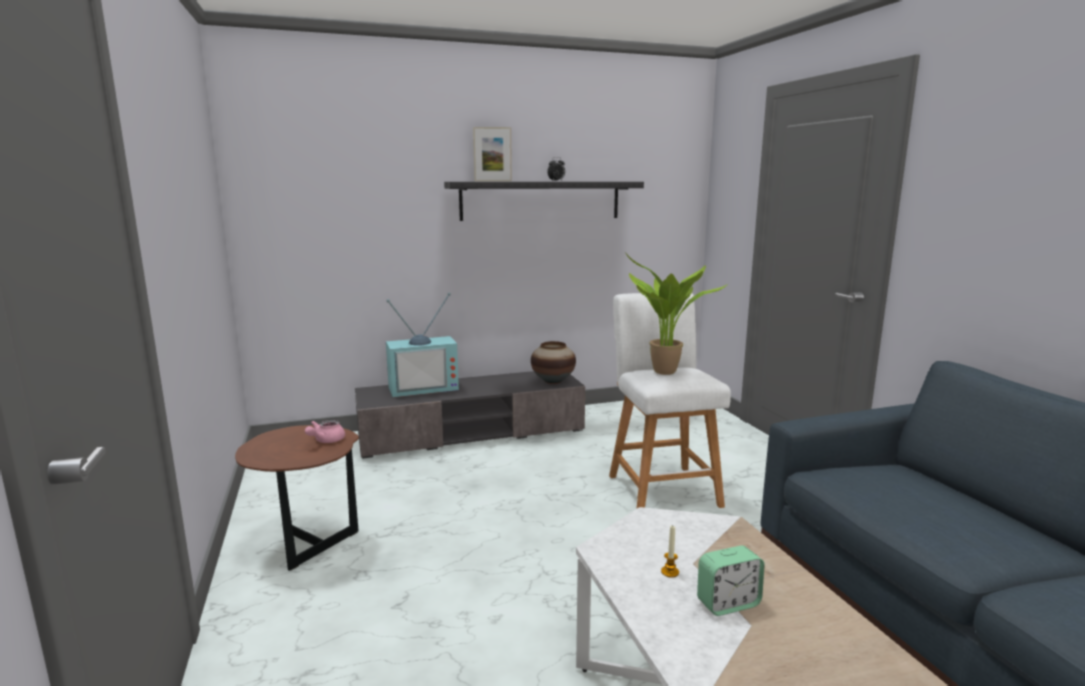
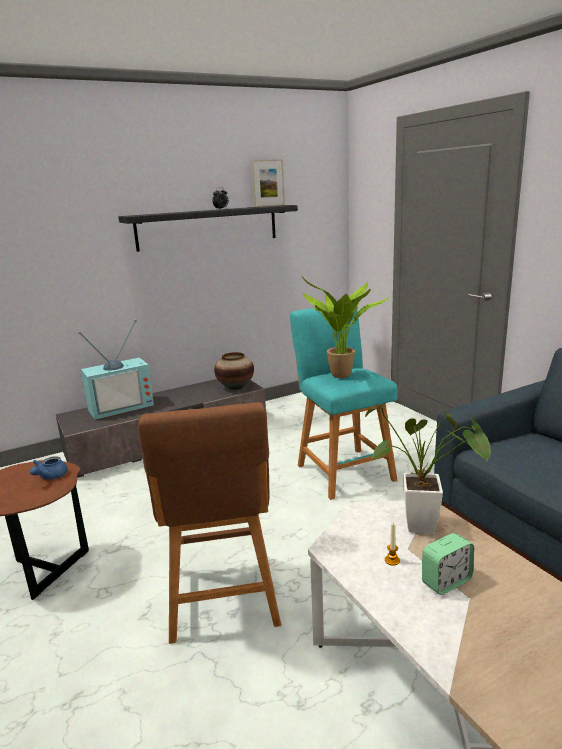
camera: 10 degrees left, 5 degrees up
(326, 441) = (50, 476): pink teapot -> blue teapot
(487, 604) = (223, 601): none -> brown stool
(493, 181) = (164, 213): picture frame -> picture frame (269, 206)
(661, 488) = (343, 470): white stool -> turquoise stool
(725, 544) = (428, 527): none -> potted plant

